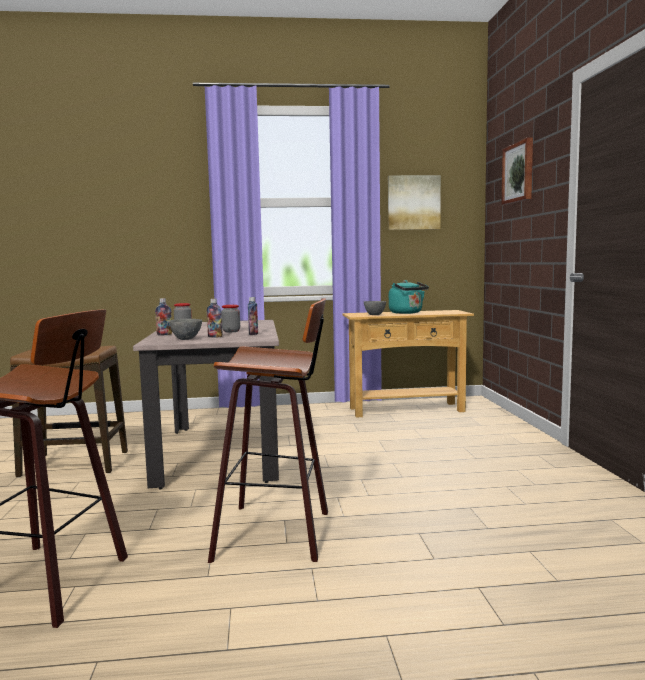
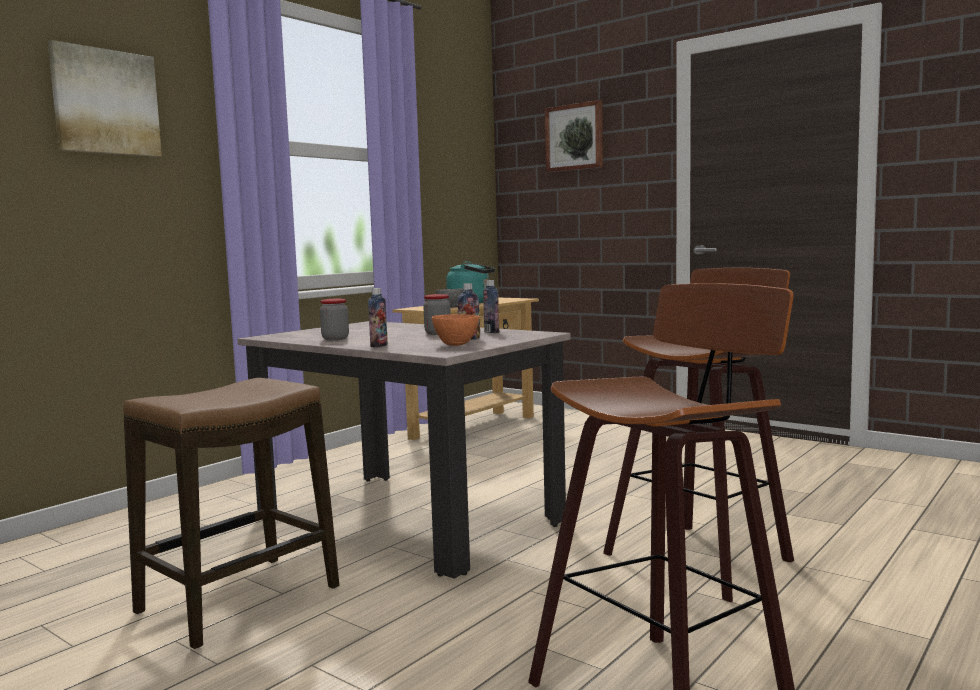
camera: 45 degrees left, 0 degrees up
(186, 339) = (455, 344): grey bowl -> orange bowl
(413, 202) = (437, 163): picture -> picture (105, 102)

